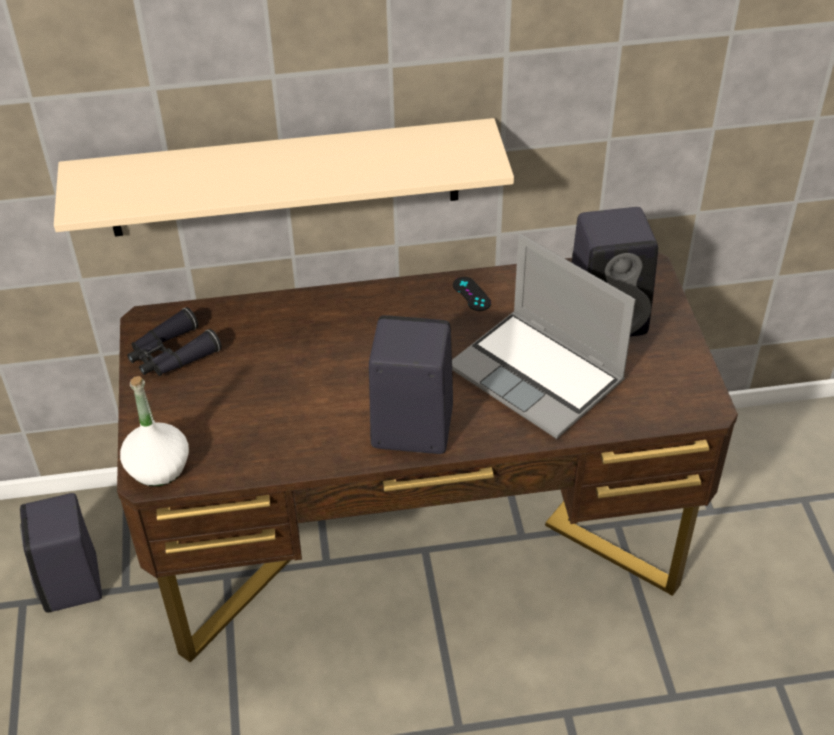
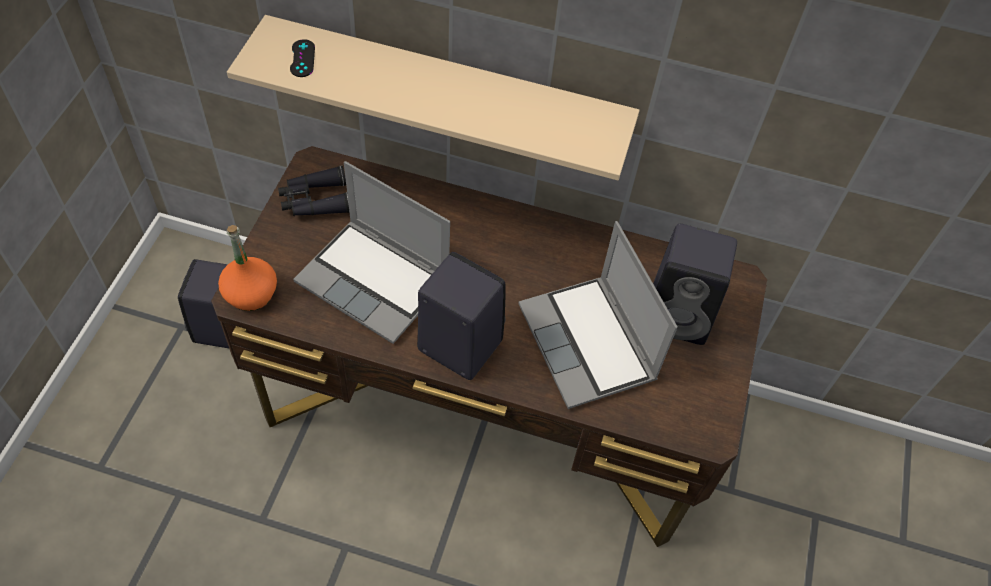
camera: 20 degrees right, 10 degrees up
(158, 467) = (250, 293): white bottle -> orange bottle
(287, 404) = (375, 282): none -> laptop
(471, 294) = (578, 245): black game controller -> black game controller (302, 58)

